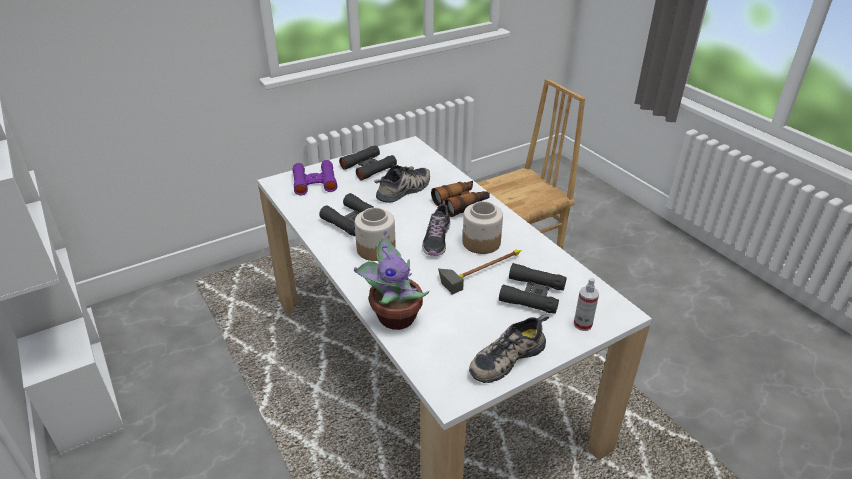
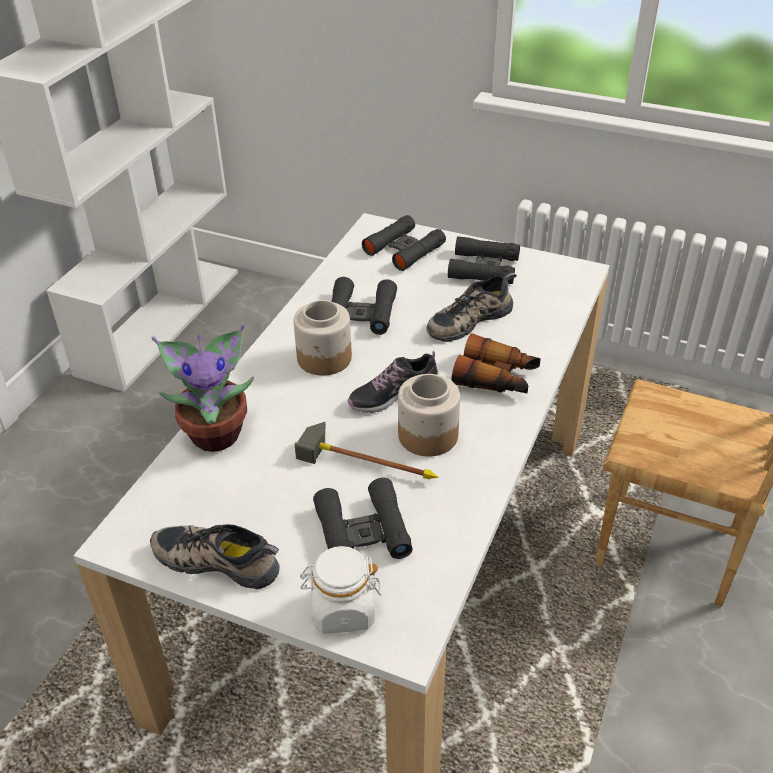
camera: 55 degrees right, 5 degrees up
(314, 182) = (404, 249): purple binoculars -> black binoculars
(404, 190) = (469, 319): shoe -> shoe turned 135 degrees clockwise
(582, 324) = (342, 610): spray bottle -> white jar

